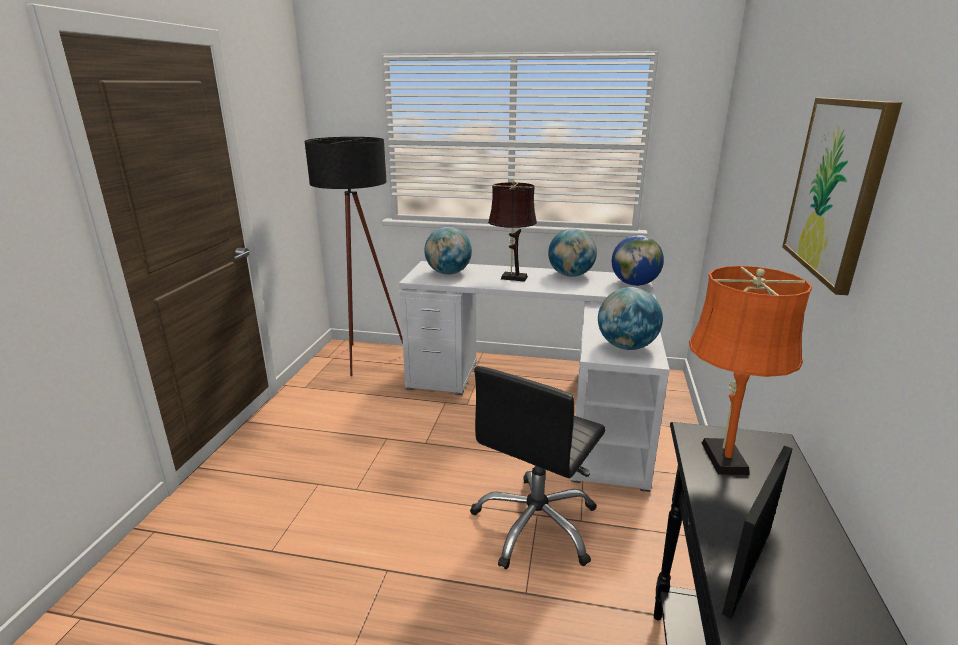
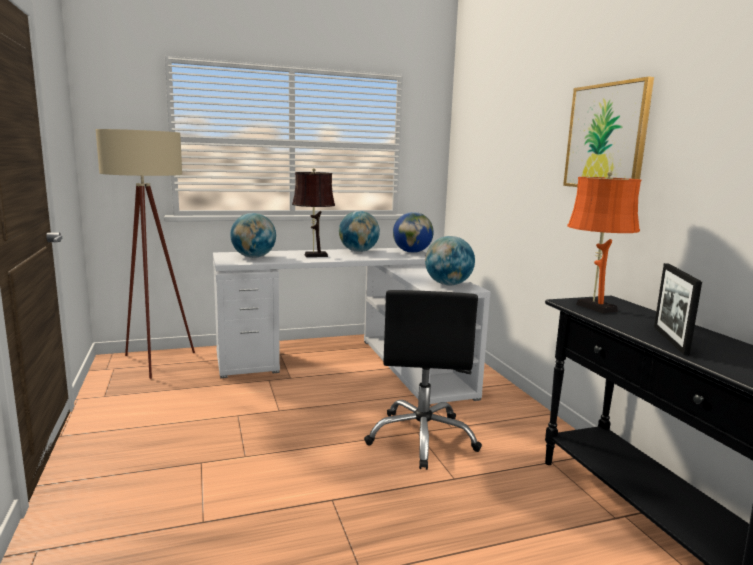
camera: 30 degrees left, 10 degrees down
(365, 361) = (155, 365): black floor lamp -> beige floor lamp

